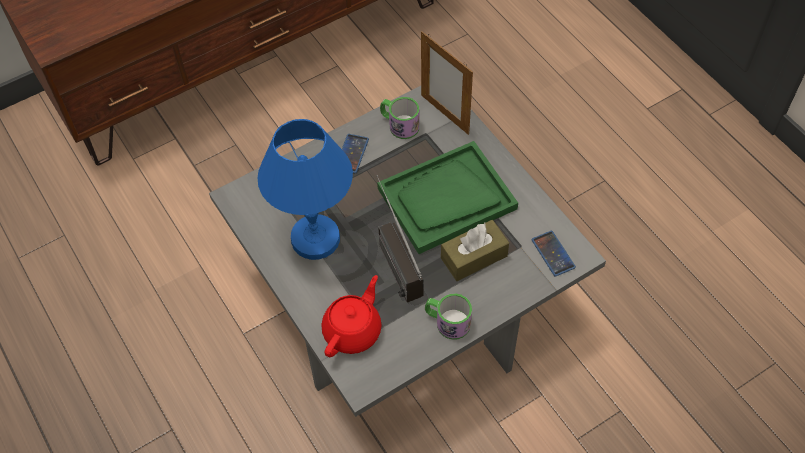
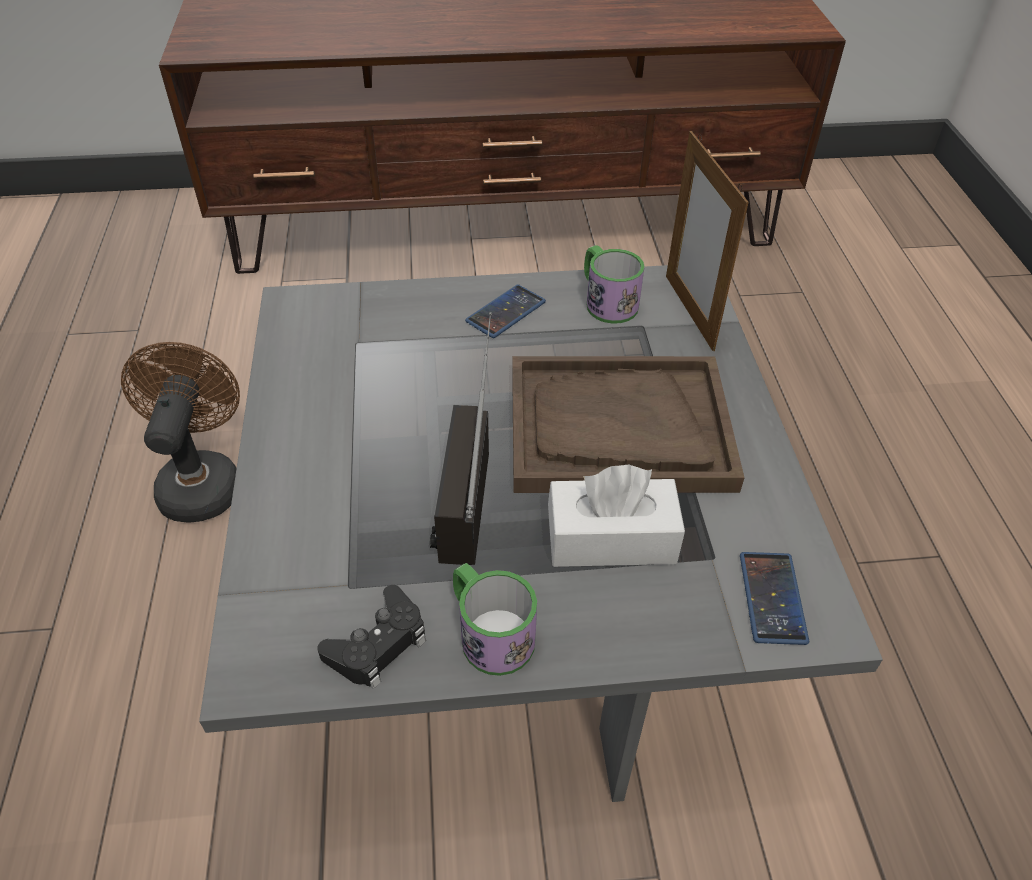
camera: 25 degrees right, 10 degrees down
(189, 313) = (202, 480): none -> brown fan
(314, 239) = (361, 402): blue table lamp -> none
(353, 330) = (311, 568): red teapot -> none
(405, 348) = (378, 644): none -> black game controller
(446, 199) = (618, 428): green tray -> brown tray
(474, 257) = (611, 539): brown tissue box -> white tissue box

